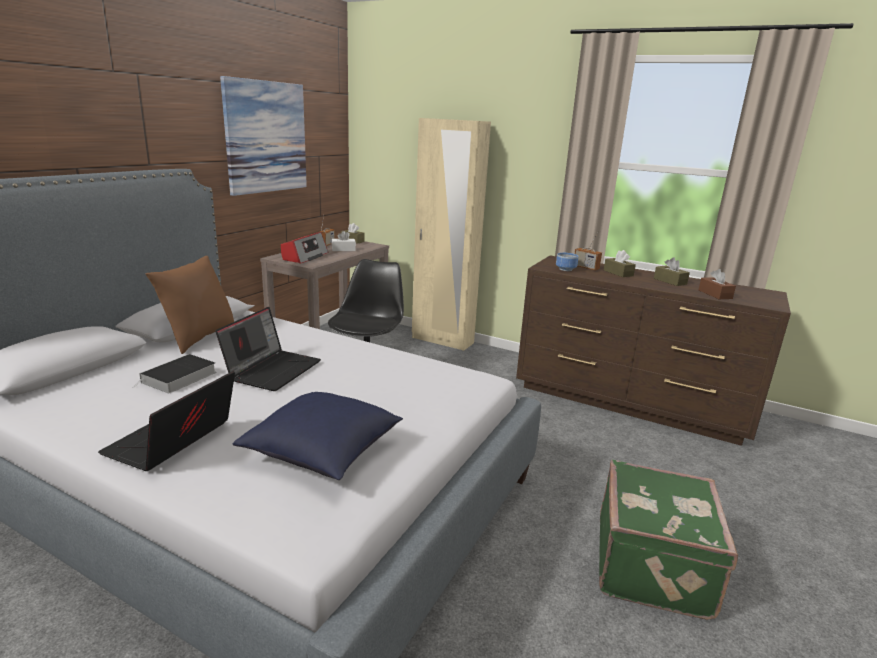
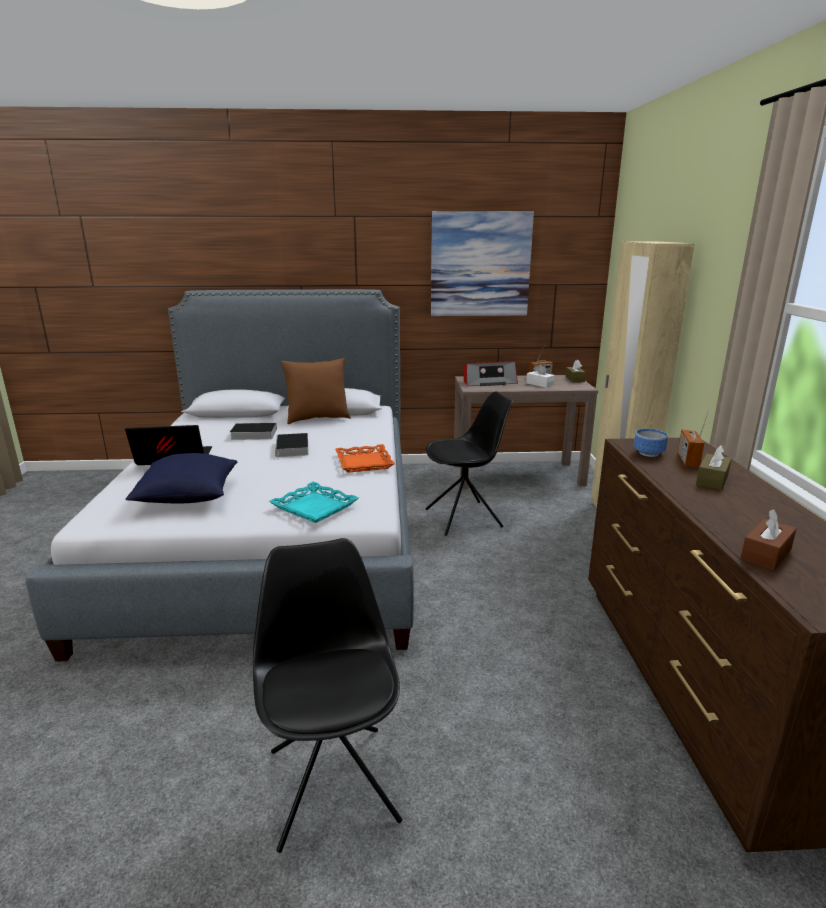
camera: 60 degrees right, 0 degrees up
(272, 369) = (292, 449): laptop -> book
(365, 352) = (363, 462): none -> orange tray
(441, 396) = (314, 507): none -> turquoise tray
(654, 566) = (332, 782): green suitcase -> black chair
(670, 281) = (758, 515): brown tissue box -> none

